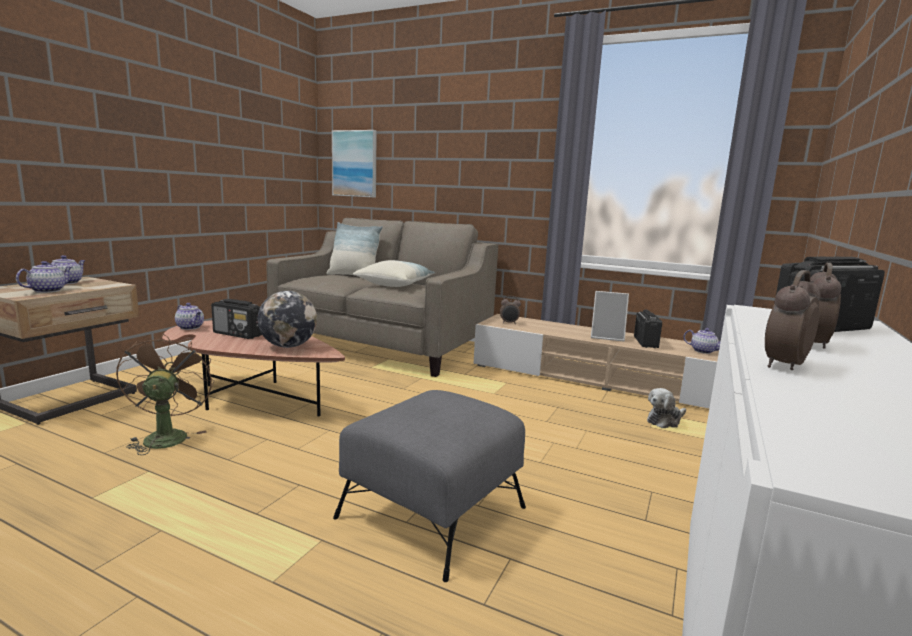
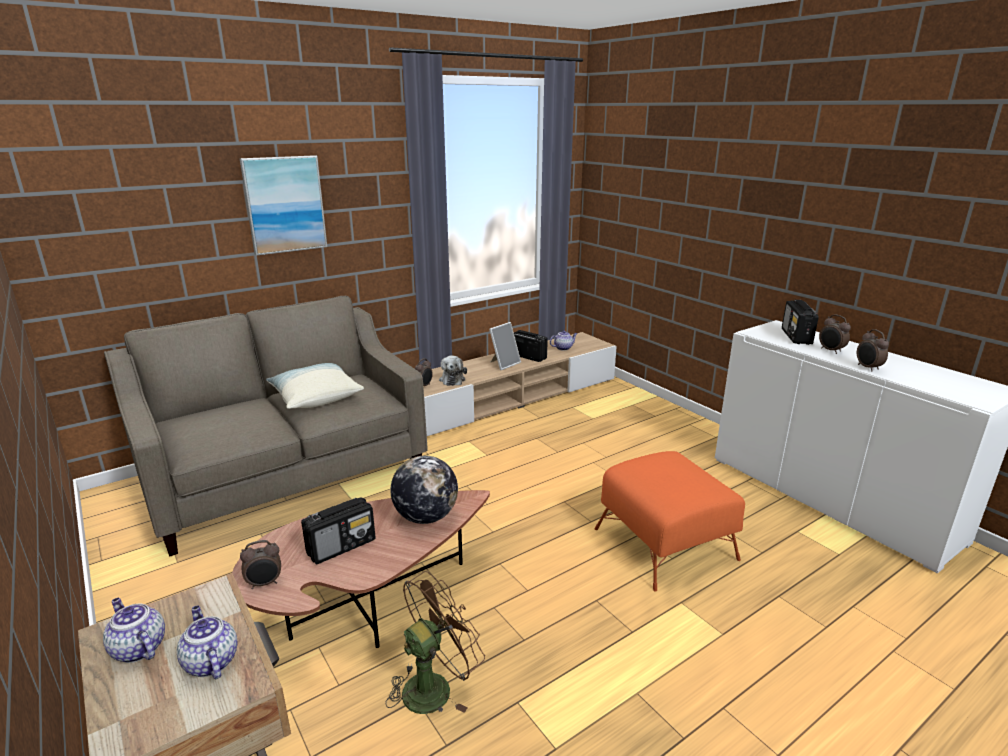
camera: 60 degrees left, 10 degrees up
(167, 436) = (434, 685): brown fan -> brown fan turned 120 degrees clockwise
(191, 327) = (265, 583): teapot -> alarm clock
(353, 276) = (214, 410): pillow -> none
(355, 164) = (97, 242): picture -> picture (284, 204)
(433, 512) = (664, 543): grey ottoman -> orange ottoman
(665, 421) = (587, 409): plush toy -> plush toy (452, 379)

